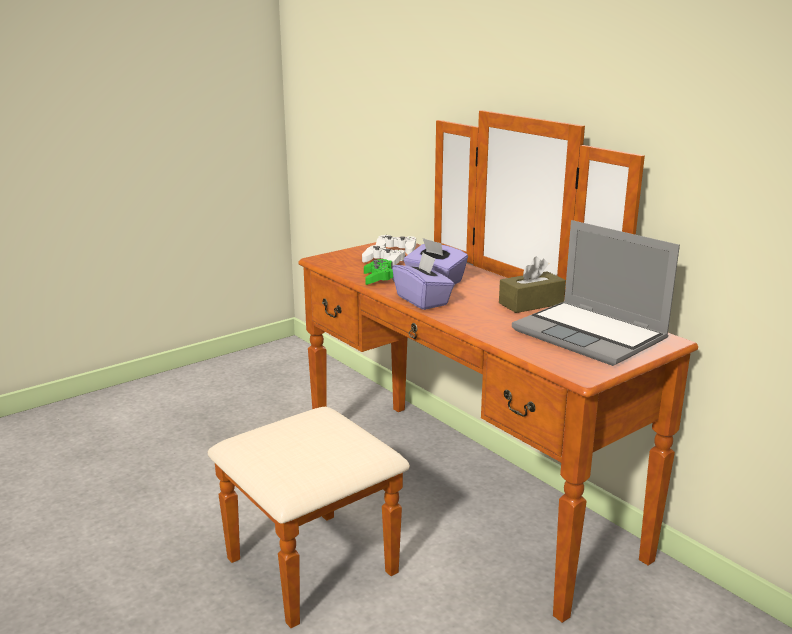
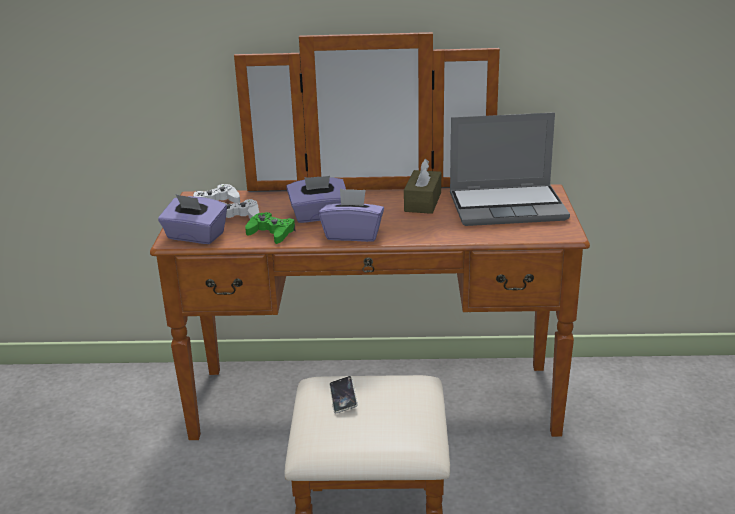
camera: 50 degrees left, 5 degrees up
(308, 426) = (343, 397): none -> phone
(336, 262) = (195, 236): none -> purple tissue box

